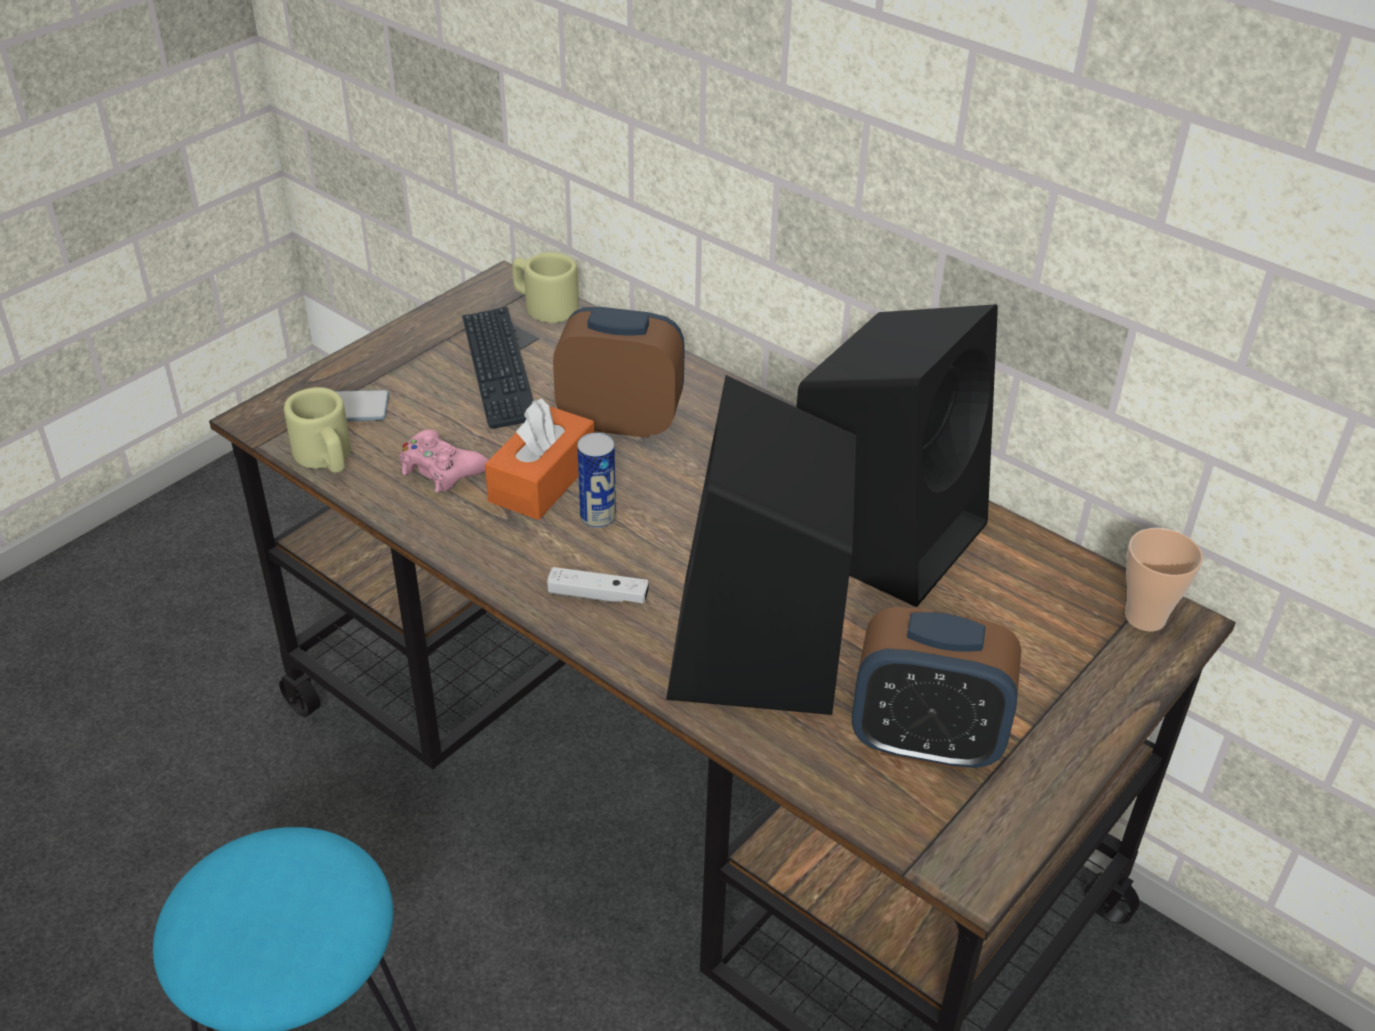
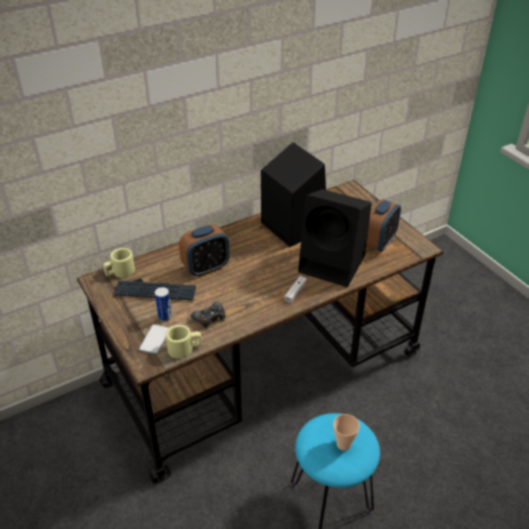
camera: 70 degrees left, 0 degrees up
(441, 470) = (210, 318): pink game controller -> black game controller
(542, 480) = (229, 293): orange tissue box -> none
(598, 517) = (256, 284): can -> can (165, 317)
(620, 421) = (206, 268): alarm clock -> alarm clock turned 150 degrees counterclockwise
(1145, 617) = (347, 192): cup -> cup (343, 444)

